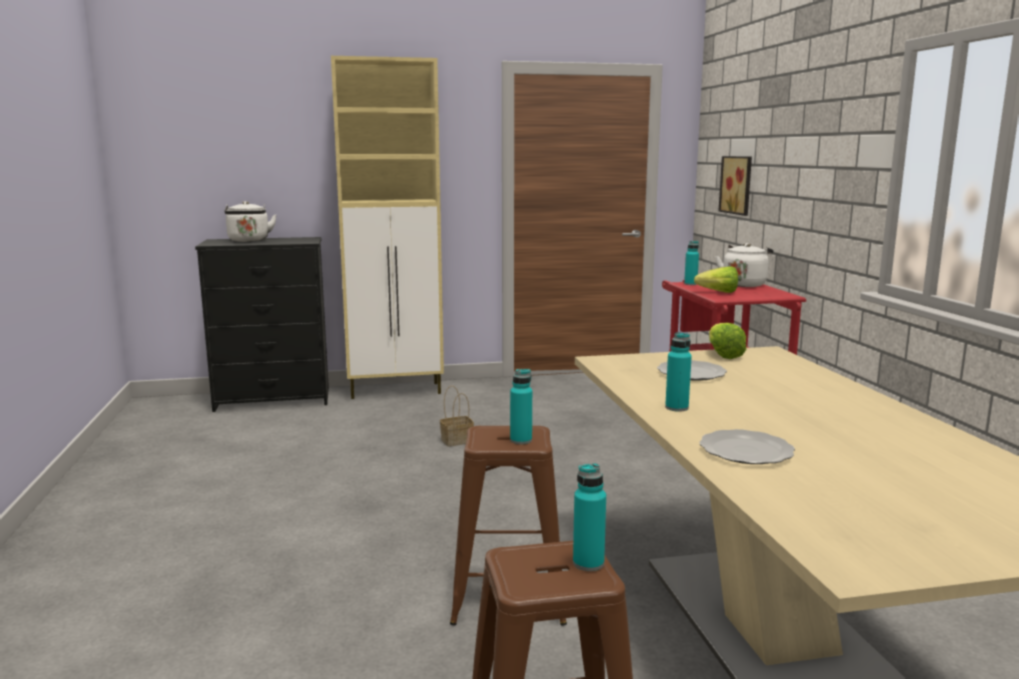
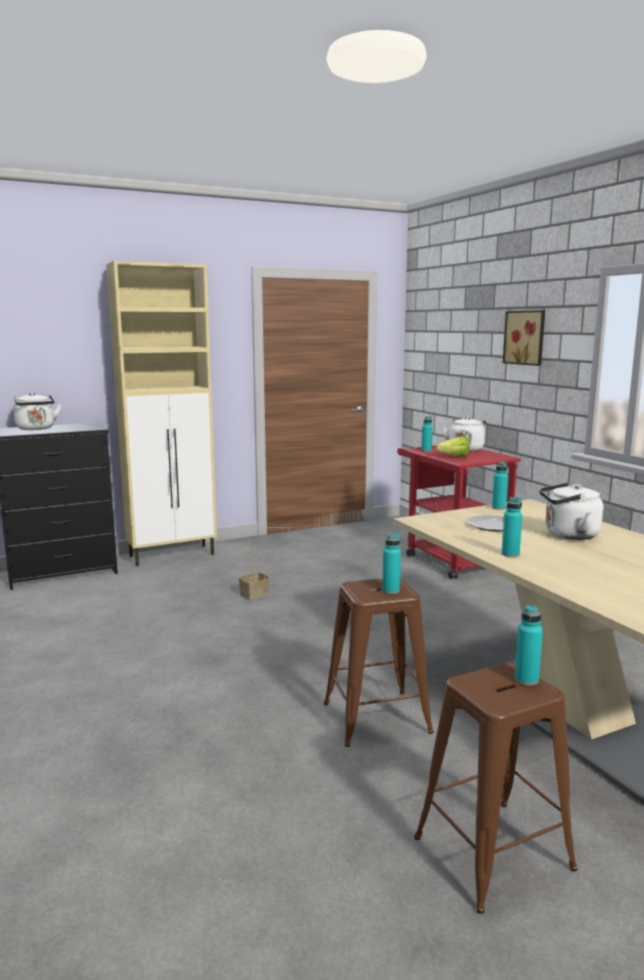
camera: 15 degrees left, 0 degrees up
(722, 353) = (499, 508): lettuce -> turquoise bottle
(738, 185) = (448, 369): picture -> picture (526, 337)
(747, 451) = (589, 583): plate -> none
(781, 391) = (568, 535): none -> white kettle

